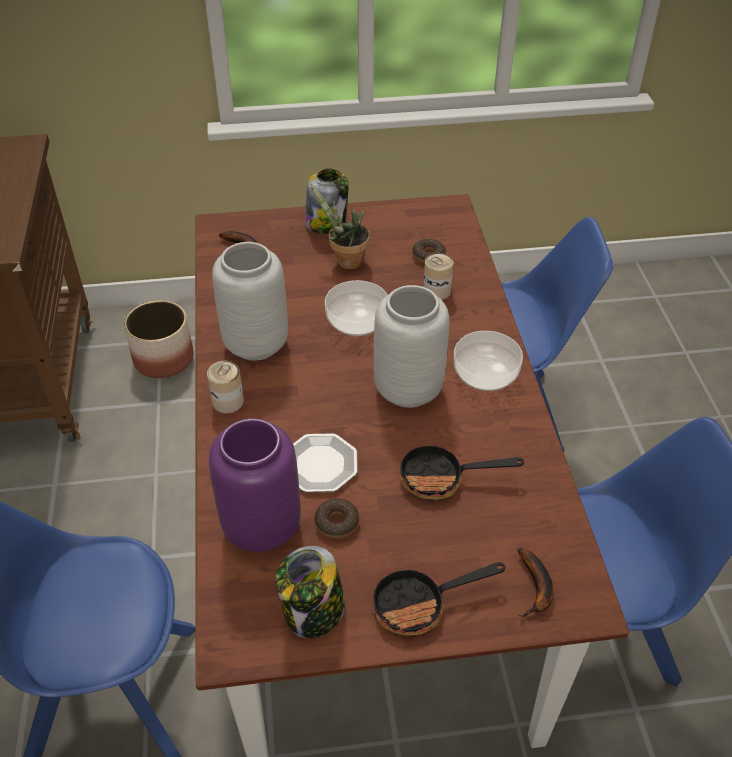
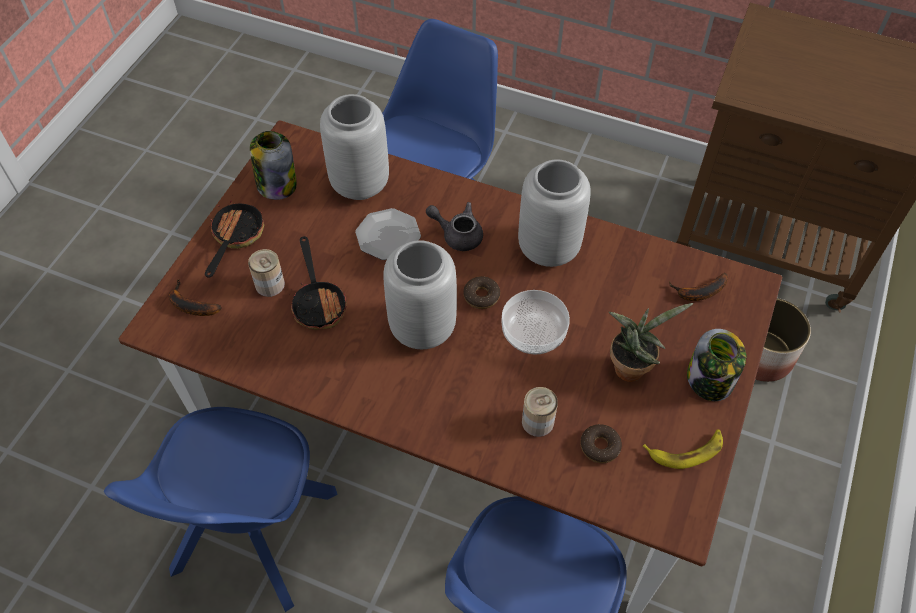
camera: 120 degrees right, 10 degrees up
(228, 401) = (492, 207): can -> can (270, 284)
(263, 527) = (359, 185): purple vase -> grey vase
(281, 412) = (457, 235): none -> grey teapot
(337, 522) = (331, 223): donut -> donut (481, 296)
(395, 219) = (686, 450): none -> banana
(442, 478) = (318, 302): frying pan -> frying pan turned 135 degrees clockwise
(485, 374) = (400, 395): bowl -> none

